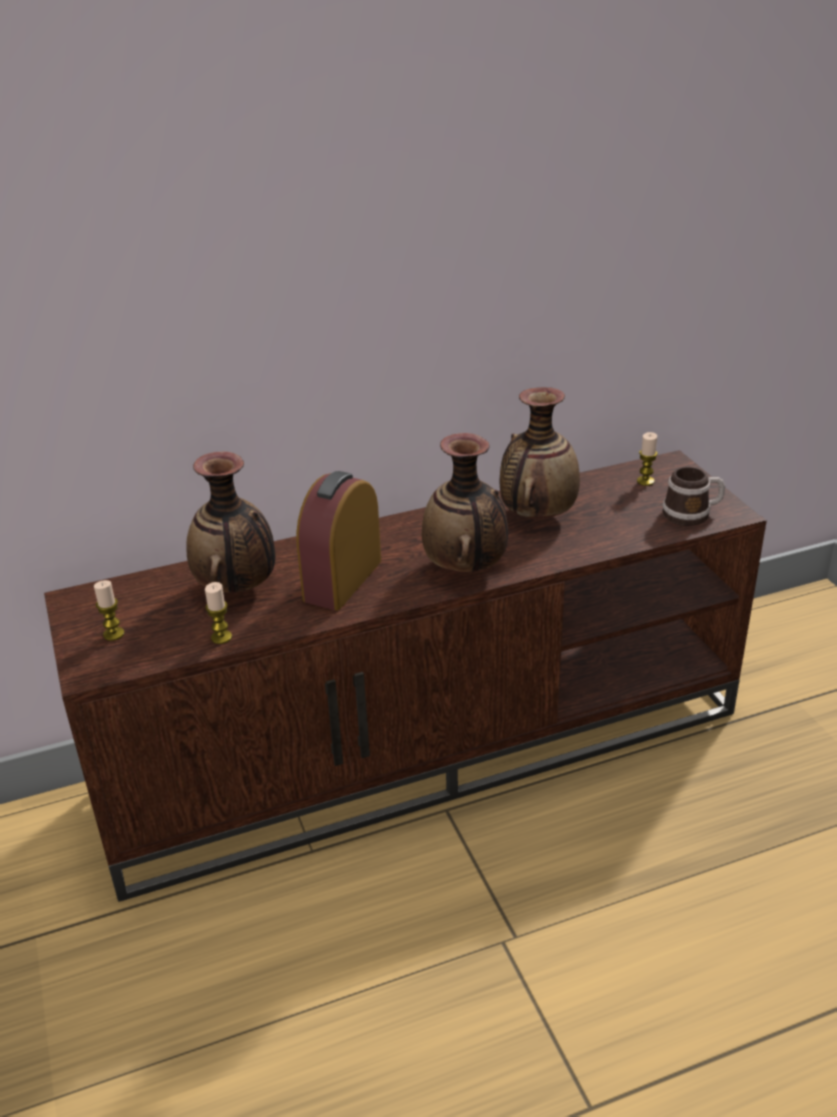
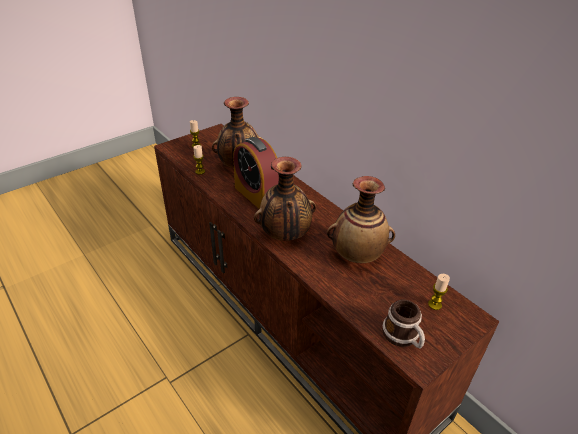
camera: 70 degrees right, 5 degrees up
(342, 580) = (257, 195): alarm clock -> alarm clock turned 135 degrees counterclockwise

